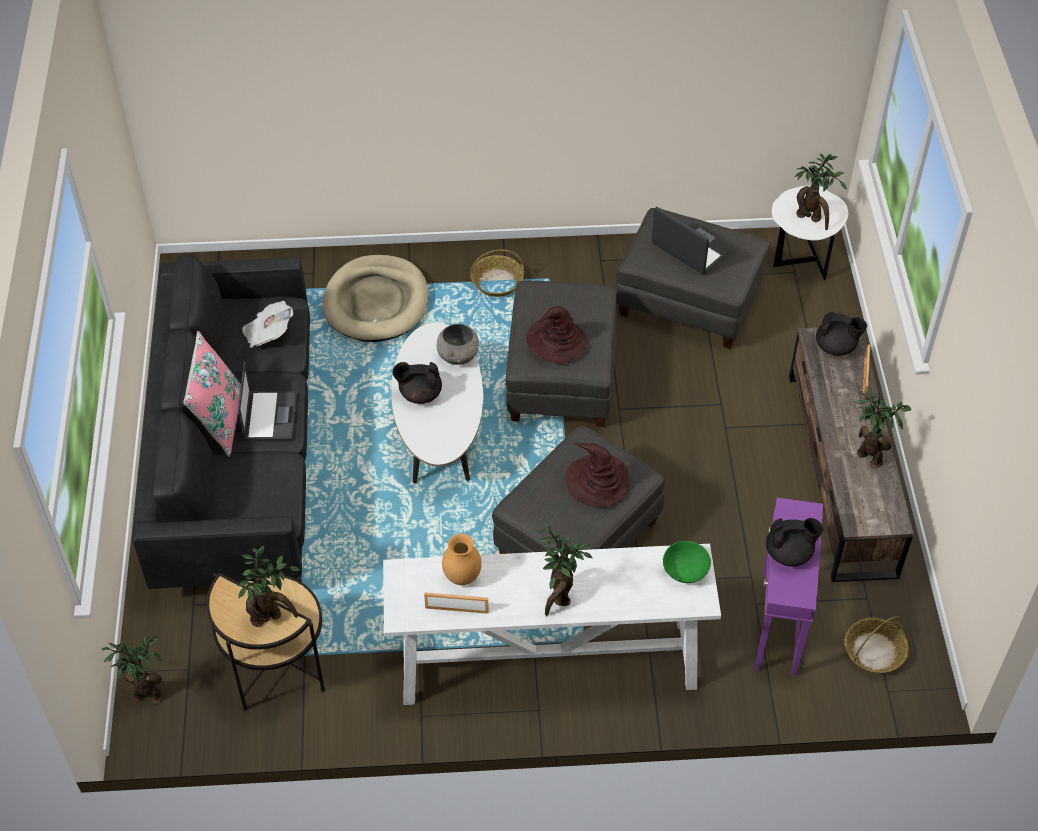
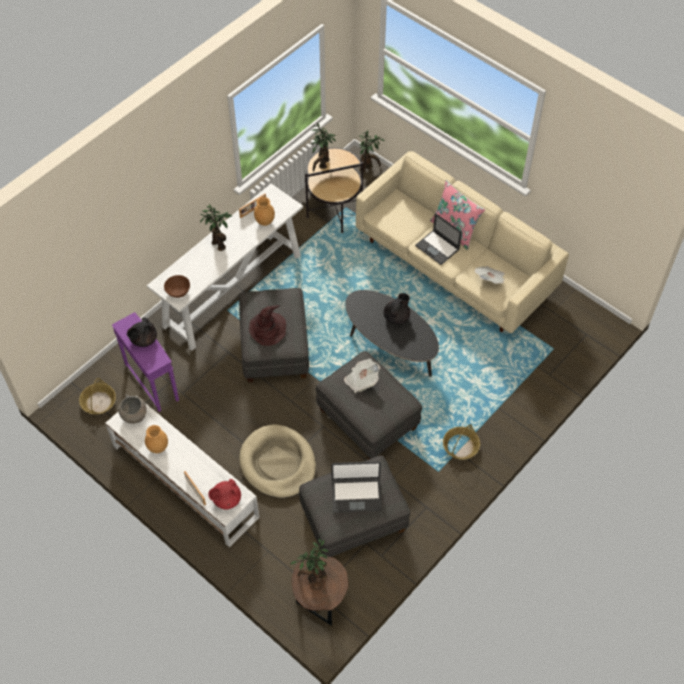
camera: 135 degrees right, 5 degrees up
(239, 459) = (454, 267): black sofa -> beige sofa
(376, 302) = (500, 384): beige dog bed -> beige dog bed (278, 463)
(439, 431) = (390, 346): white coffee table -> black coffee table
(458, 357) = (402, 347): grey bowl -> grey bowl (134, 416)
(556, 342) = (361, 380): brown hat -> newspaper
(685, 571) = (178, 291): green bowl -> brown bowl
(800, 263) = (320, 603): white side table -> brown side table
(836, 347) = (226, 499): black teapot -> red teapot
(841, 473) = (184, 480): brown tv stand -> white tv stand
(868, 455) = (158, 447): potted plant -> brown vase

